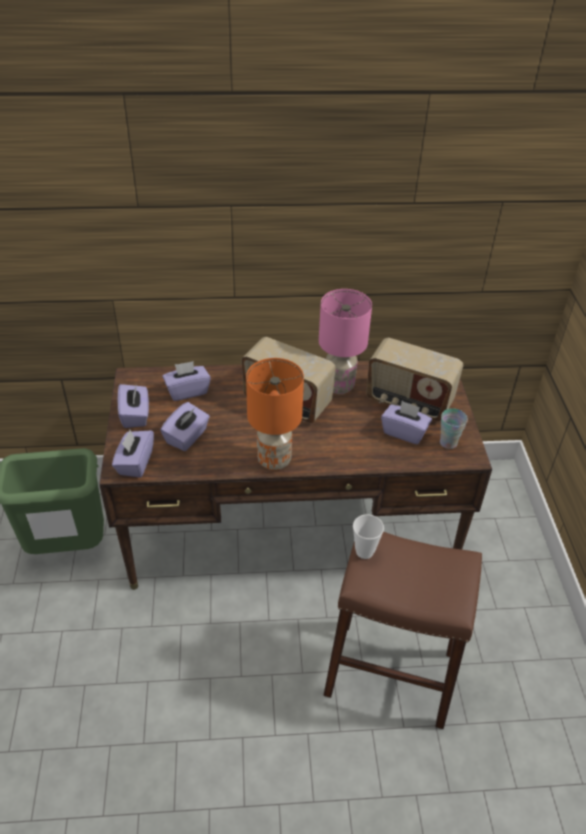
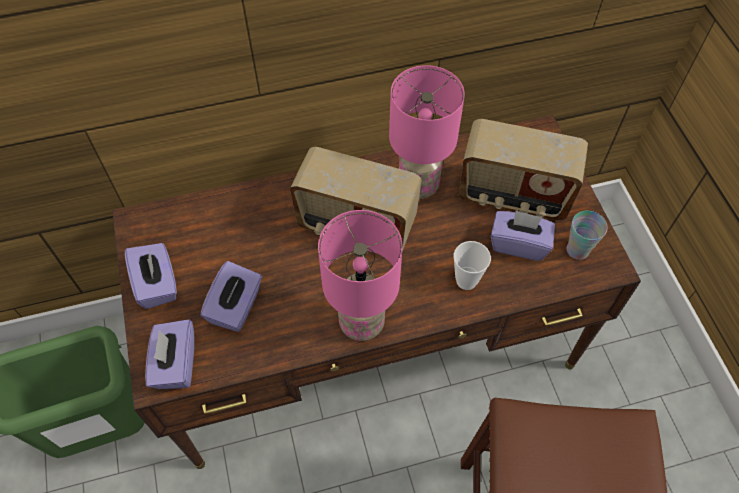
camera: 10 degrees left, 15 degrees up
(187, 391) = (219, 231): purple tissue box -> none
(273, 460) = (361, 322): orange table lamp -> pink table lamp
(364, 551) = (511, 443): cup -> cup (466, 280)

